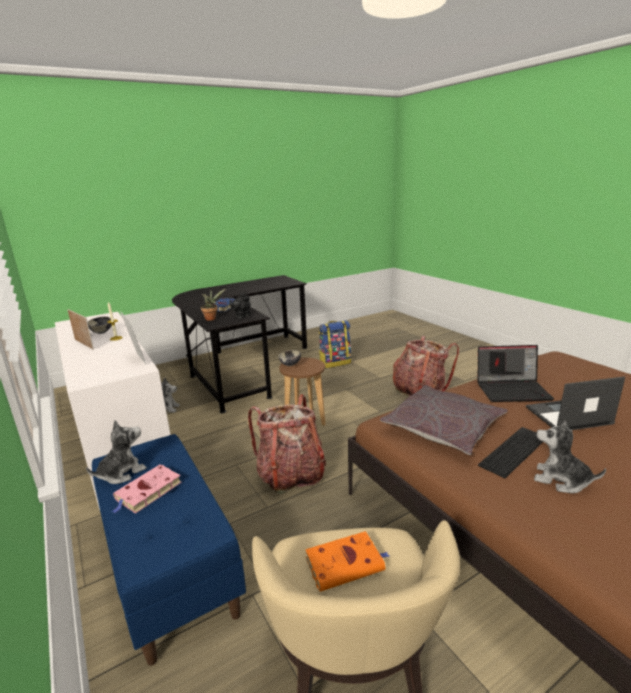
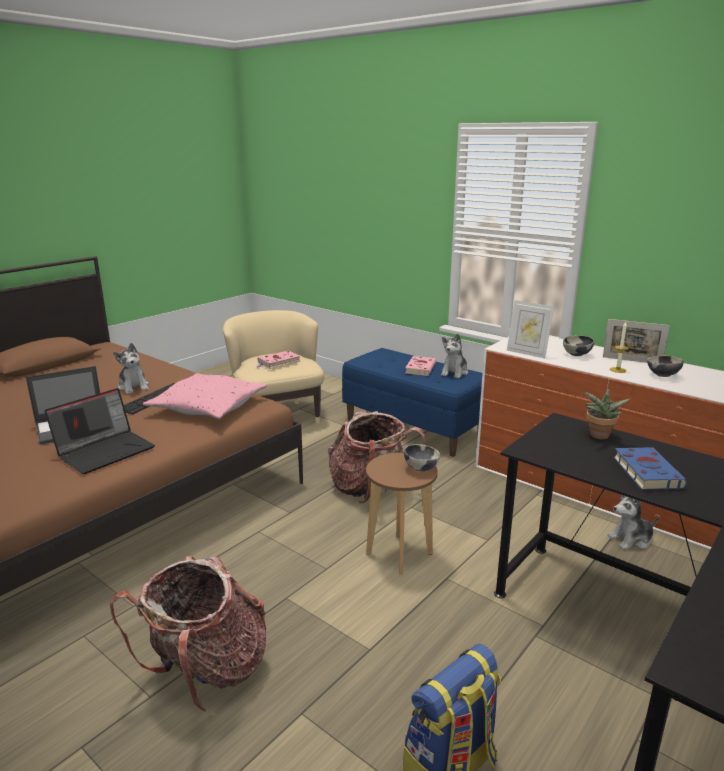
camera: 160 degrees right, 0 degrees up
(105, 353) = (577, 354): none -> bowl
(241, 316) = (557, 449): black teapot -> none
(346, 563) = (278, 362): orange book -> pink book
(443, 427) = (208, 407): grey pillow -> pink pillow
(512, 390) = (105, 451): laptop -> laptop turned 150 degrees clockwise
(561, 480) = (133, 387): plush toy -> plush toy turned 45 degrees clockwise

